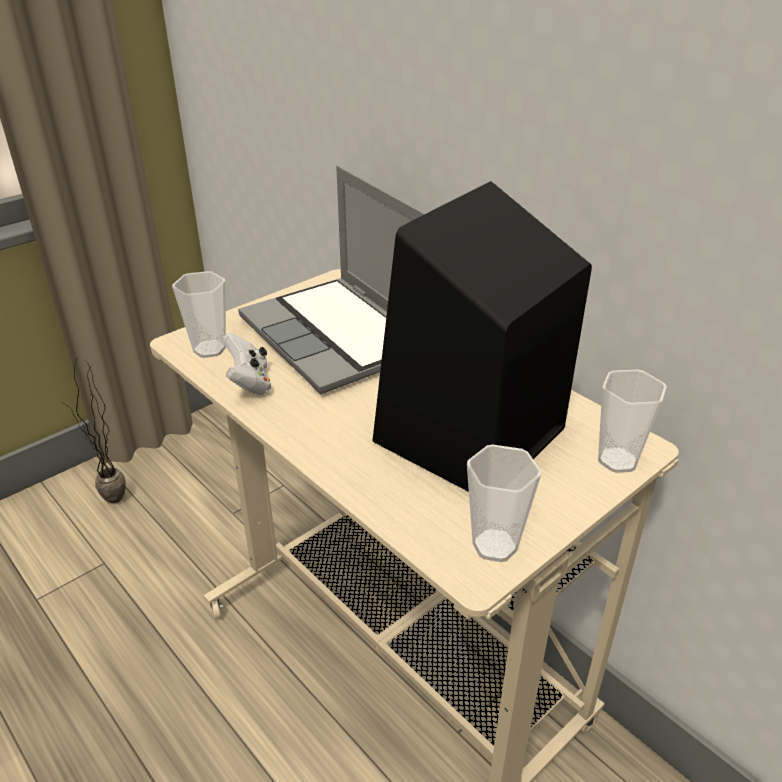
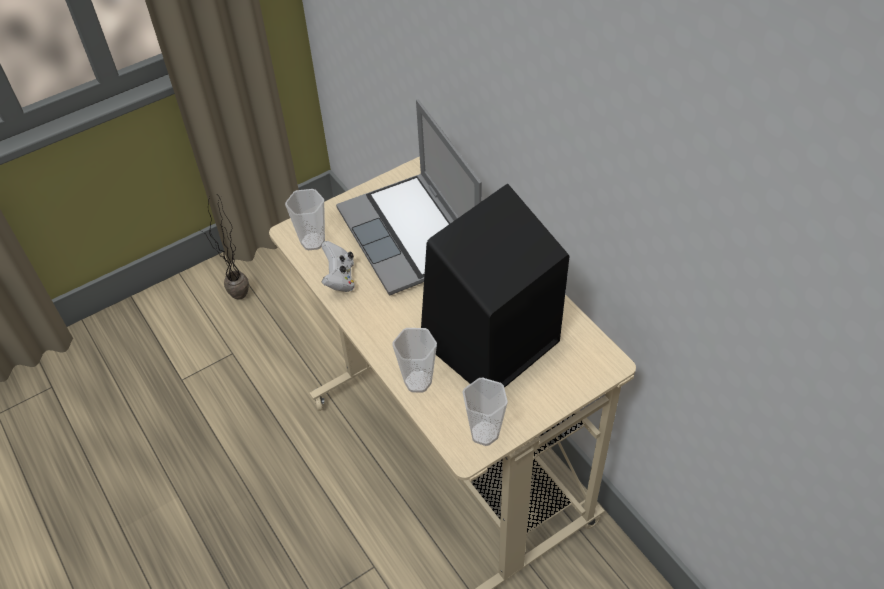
camera: 10 degrees right, 15 degrees up
(617, 460) = (588, 373): cup -> cup (418, 381)

